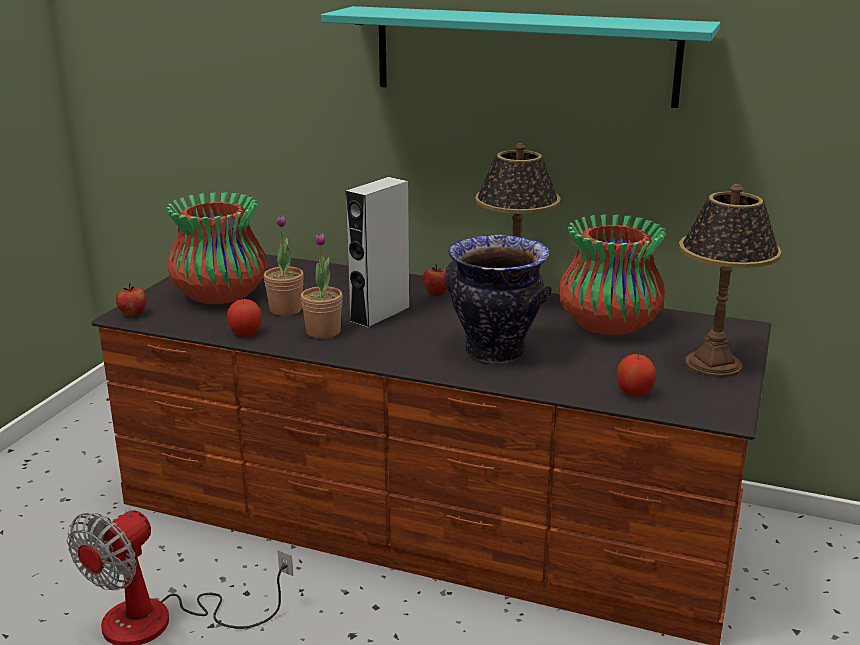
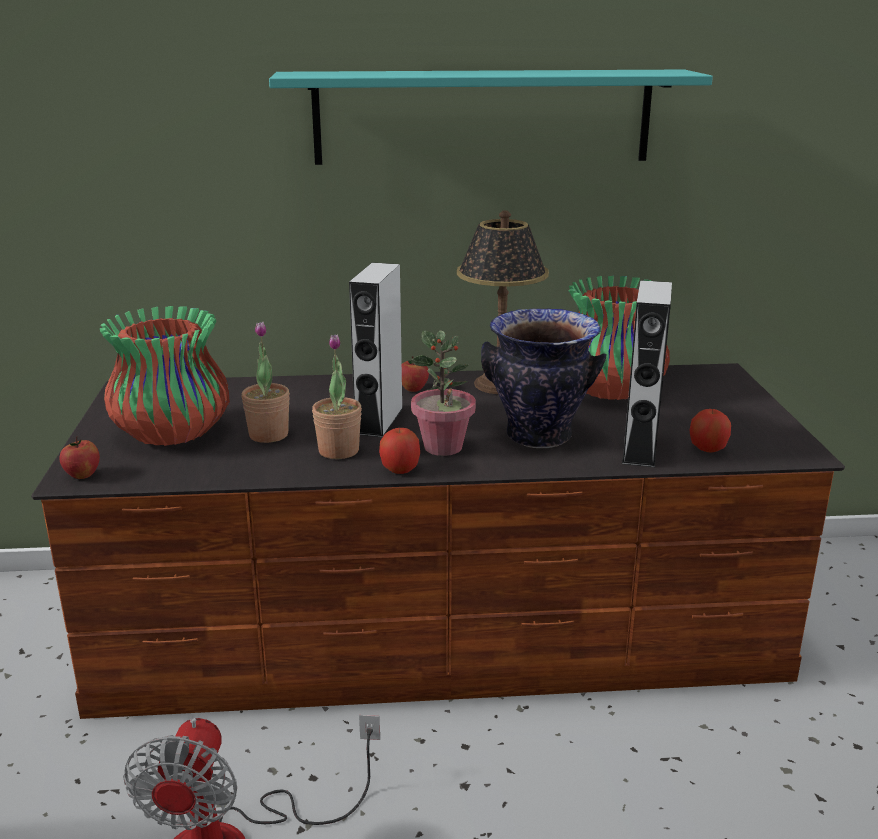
camera: 25 degrees left, 0 degrees up
(246, 333) = (251, 470): apple -> apple (400, 469)
(406, 345) = (443, 447): none -> potted plant
(572, 379) = (640, 448): none -> grey speaker
(714, 364) = (740, 409): table lamp -> none

